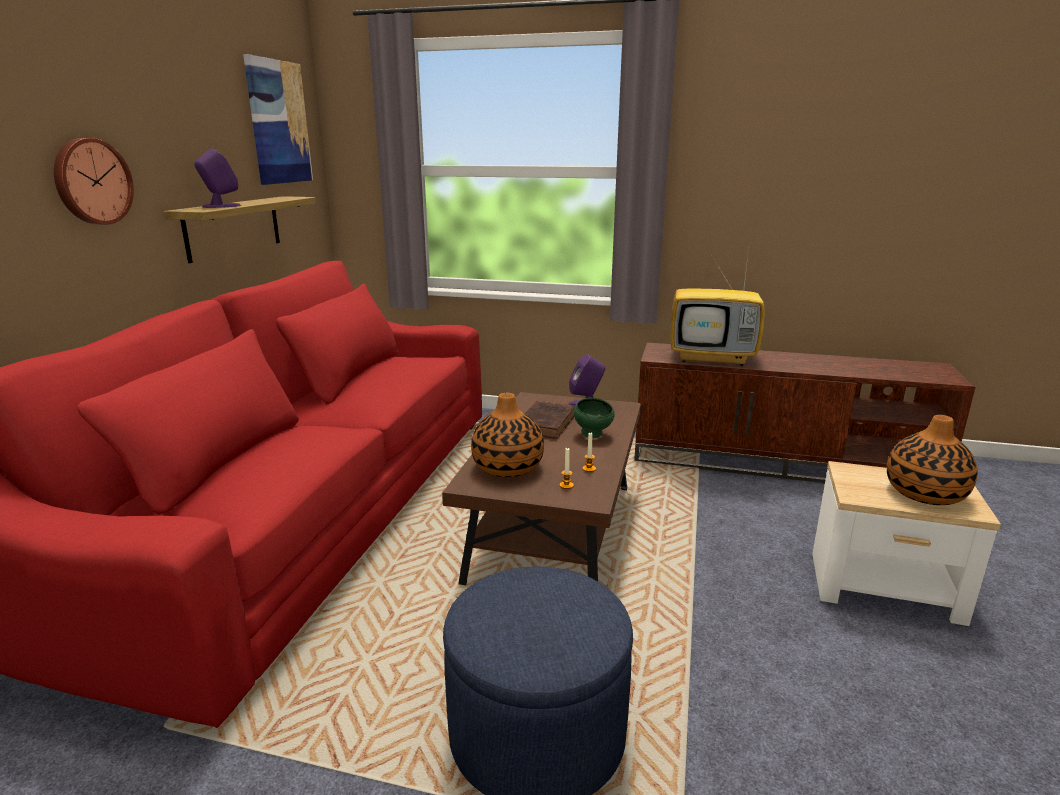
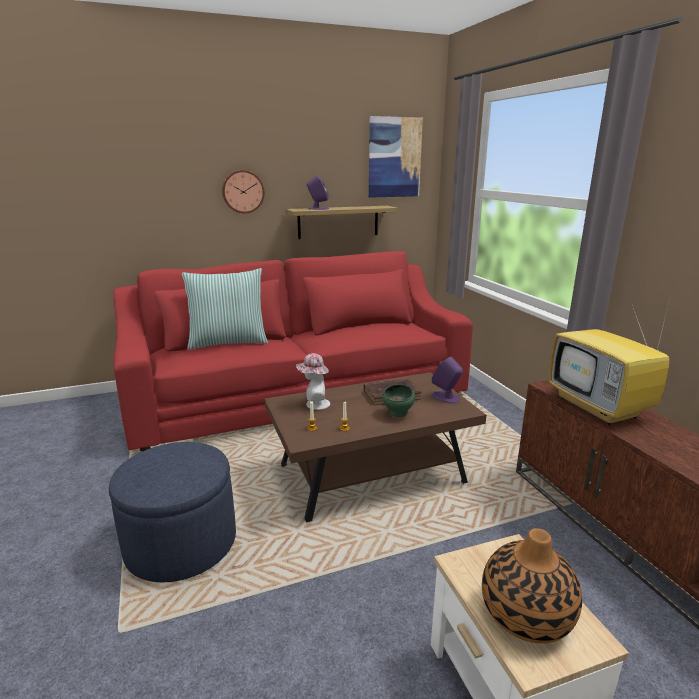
camera: 55 degrees right, 0 degrees up
(249, 455) = (228, 342): none -> pillow
(508, 467) = (314, 404): vase -> hat

